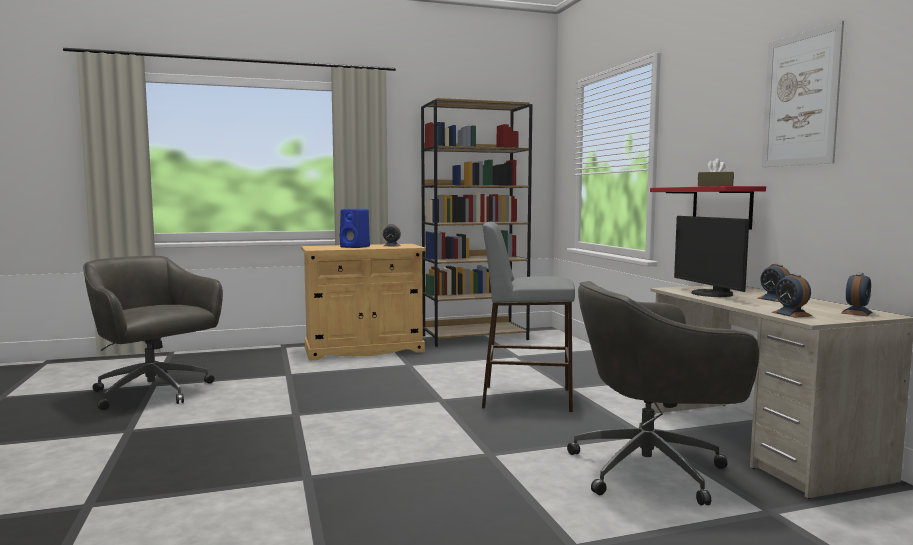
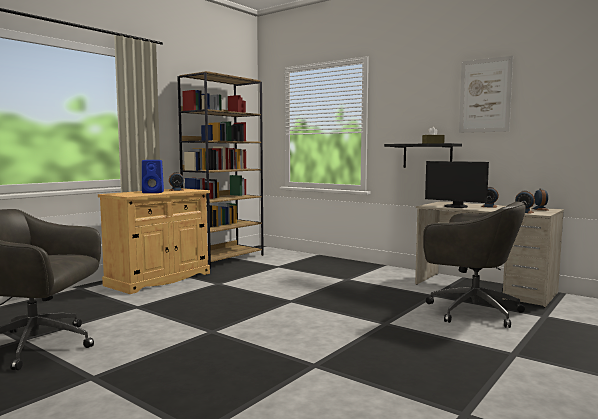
camera: 35 degrees left, 0 degrees up
(526, 398) = (337, 289): grey stool -> none
(652, 470) = (470, 311): grey office chair -> grey office chair turned 105 degrees counterclockwise
(721, 207) = (427, 156): red shelf -> black shelf

